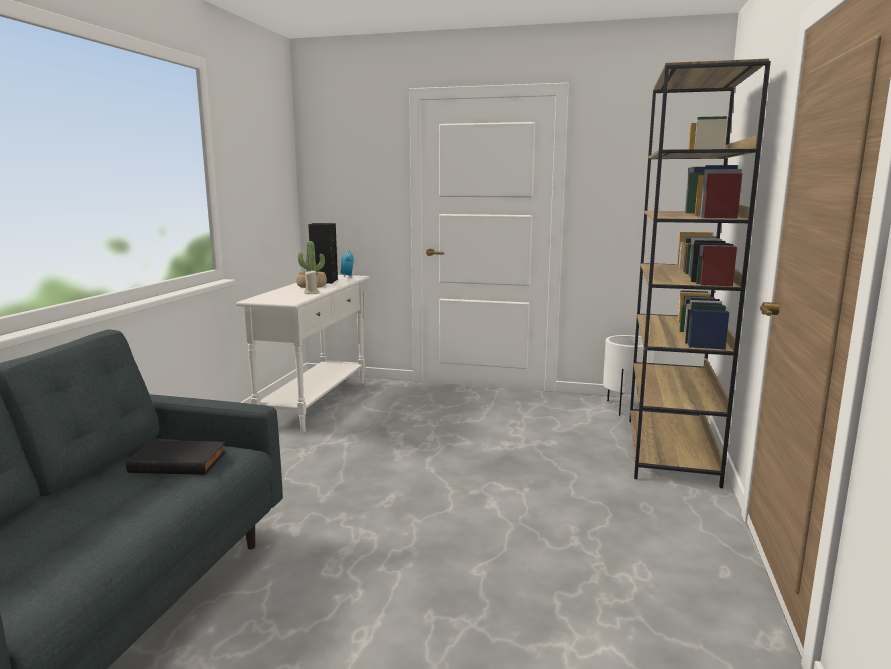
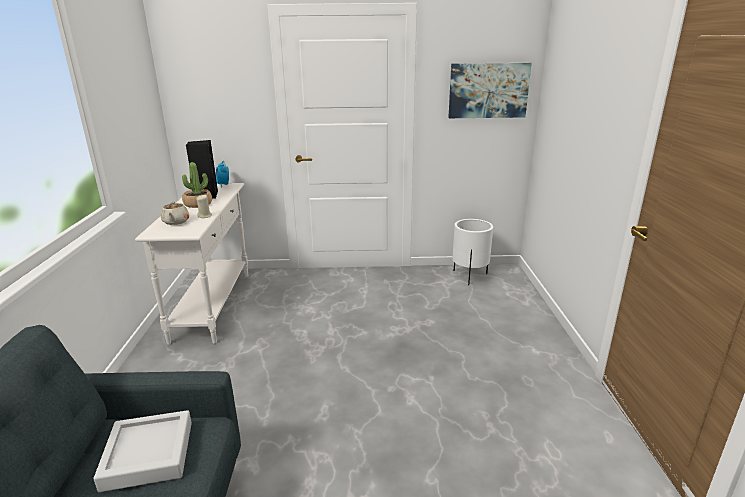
camera: 15 degrees left, 10 degrees up
(180, 461) = (148, 455): black book -> grey tray
(281, 295) = (176, 222): none -> beige teapot
(653, 179) = (488, 90): none -> picture
(671, 451) = (520, 317): brown bookcase -> none

